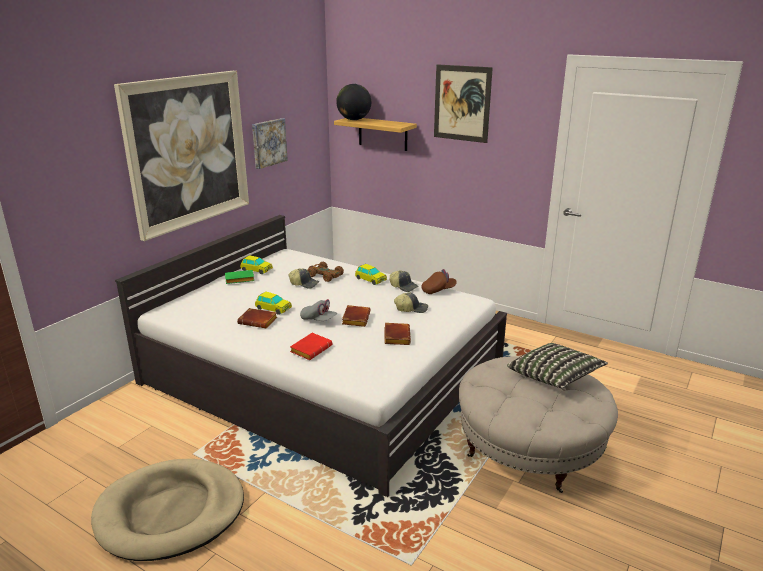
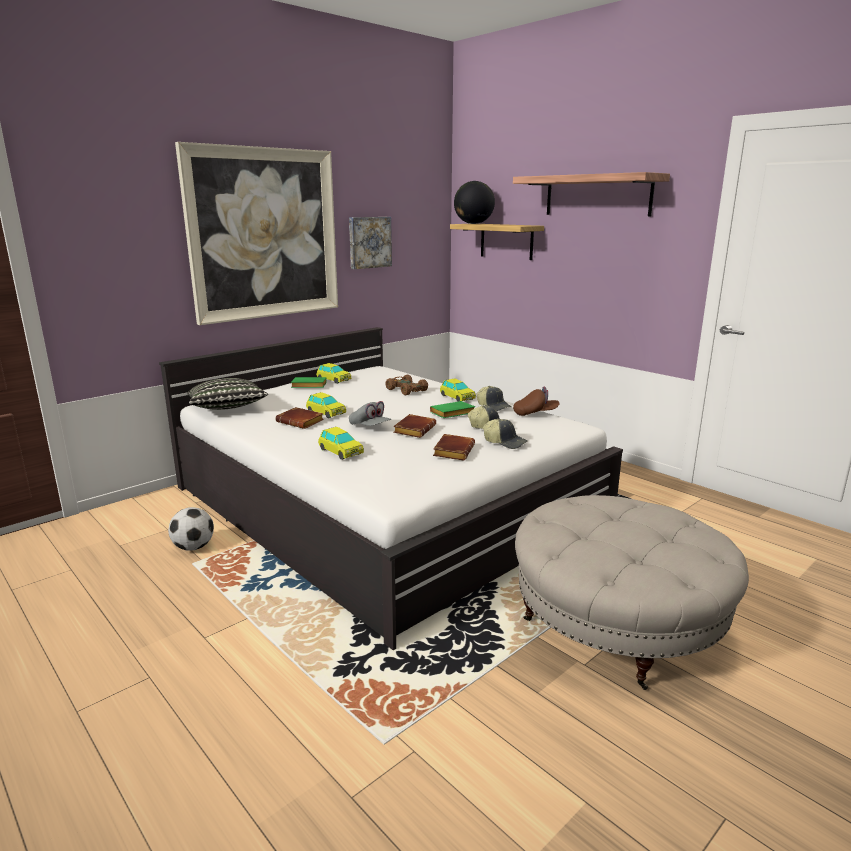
camera: 15 degrees right, 5 degrees down
(170, 513) = (129, 621): beige dog bed -> none
(185, 439) = (193, 547): none -> football
(304, 284) = (378, 395): cap -> cap (505, 442)
(311, 349) = (341, 452): red book -> toy car
(375, 298) = (452, 414): none -> green book
(462, 103) = (597, 195): picture -> shelf
(554, 378) = (659, 525): pillow -> pillow (227, 409)

